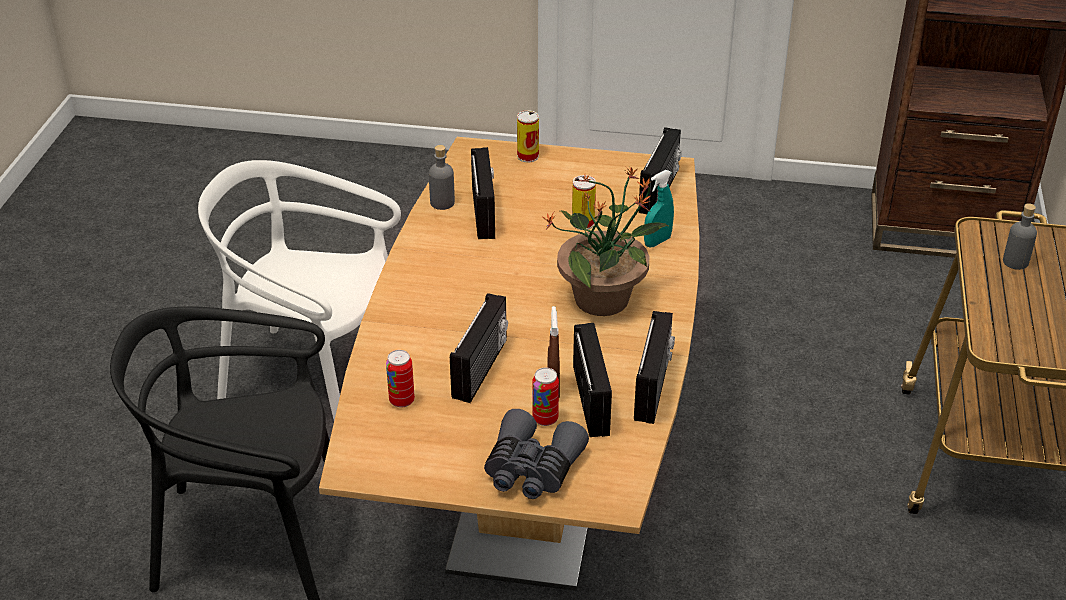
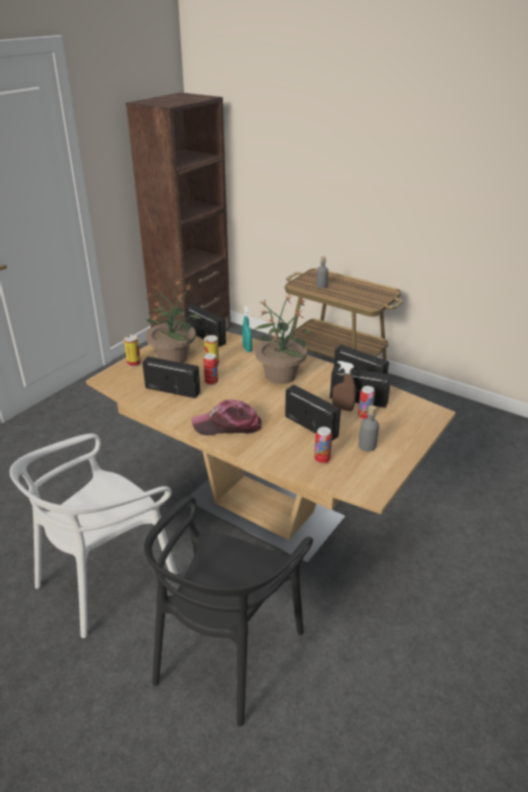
camera: 65 degrees left, 5 degrees down
(429, 289) = (227, 426): none -> cap
(442, 203) = (148, 401): grey bottle -> grey bottle (367, 446)
(530, 239) = (211, 382): none -> can
(531, 469) = (401, 431): grey binoculars -> none
(572, 183) = (173, 357): none -> potted plant

